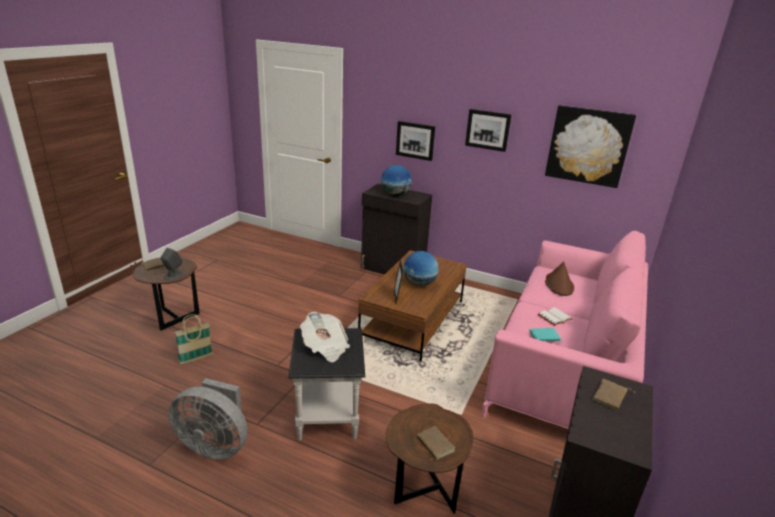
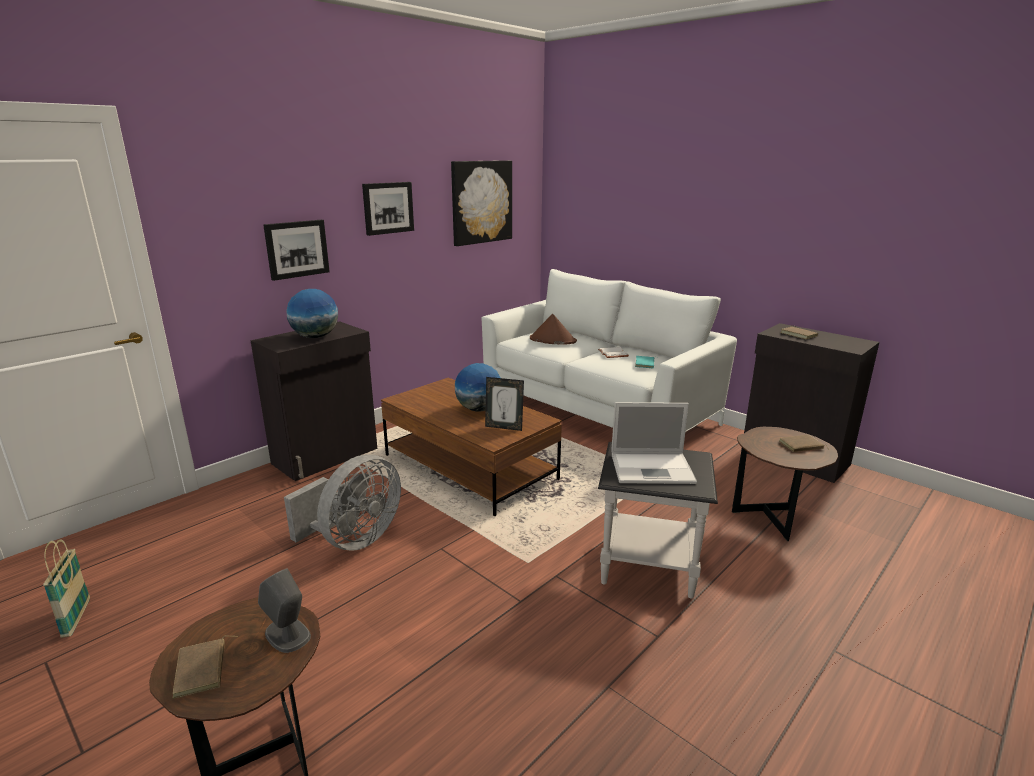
camera: 70 degrees left, 5 degrees down
(196, 358) = (456, 711): basket -> basket (76, 618)
(215, 445) = (701, 689): grey fan -> grey fan (354, 540)
(325, 347) = (653, 468): newspaper -> laptop
(563, 368) = (597, 410): pink sofa -> white sofa

